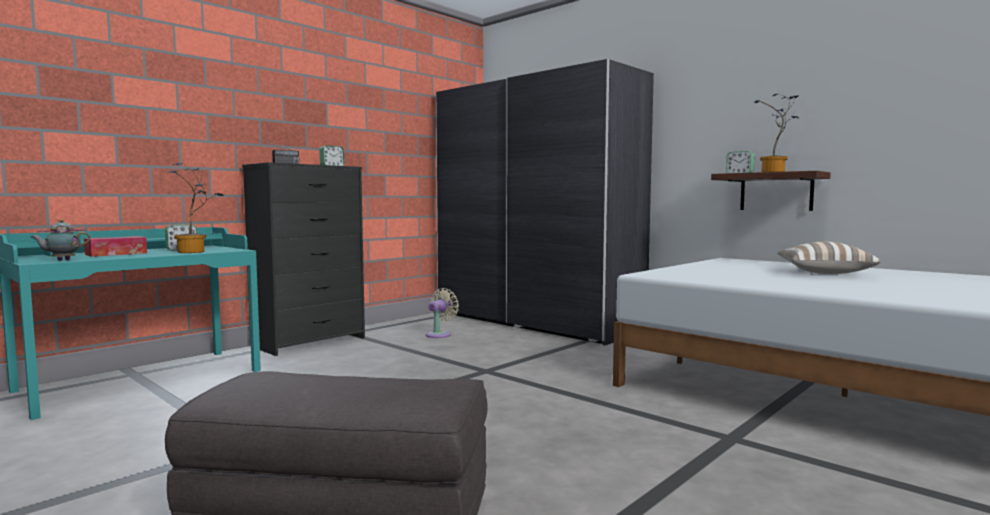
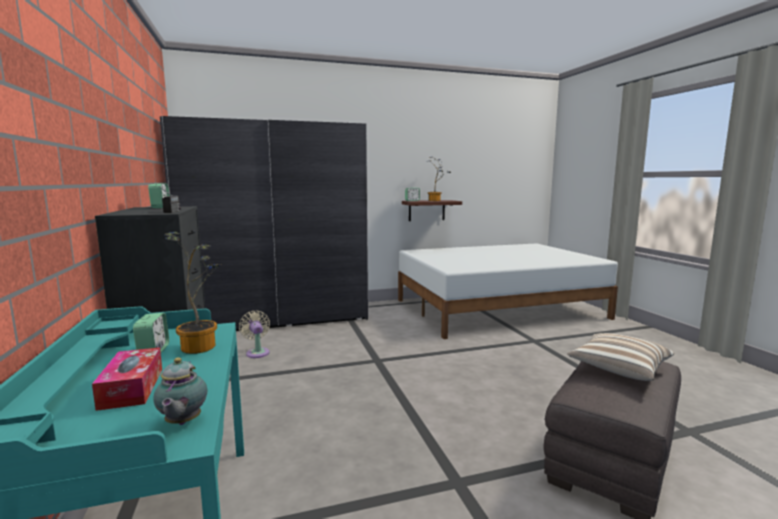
camera: 60 degrees left, 5 degrees up
(824, 272) = (480, 253): pillow -> pillow (618, 369)

